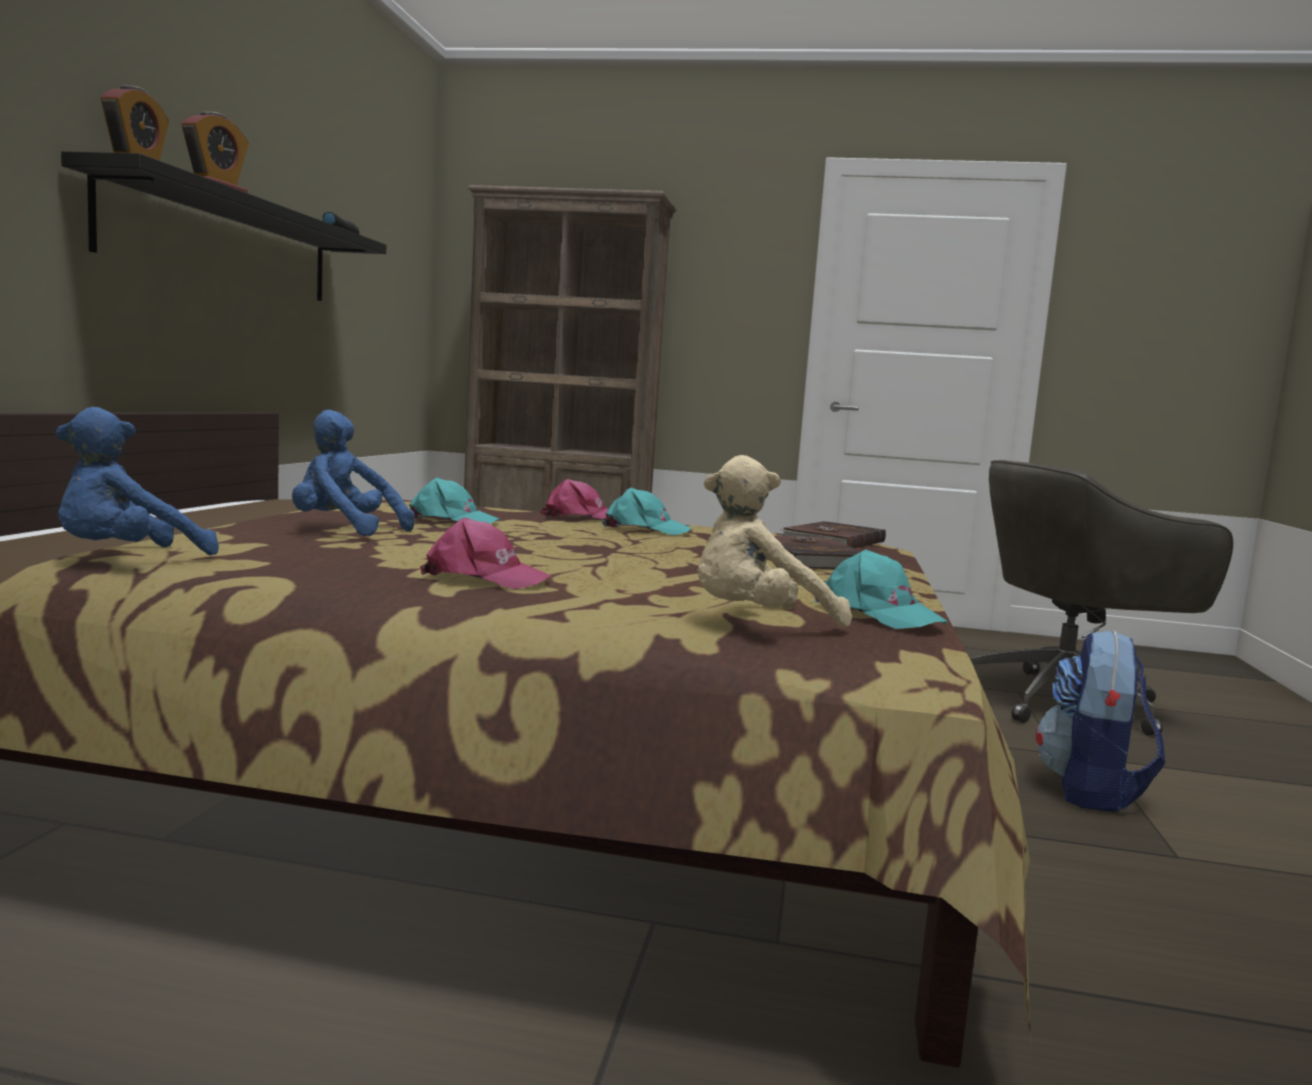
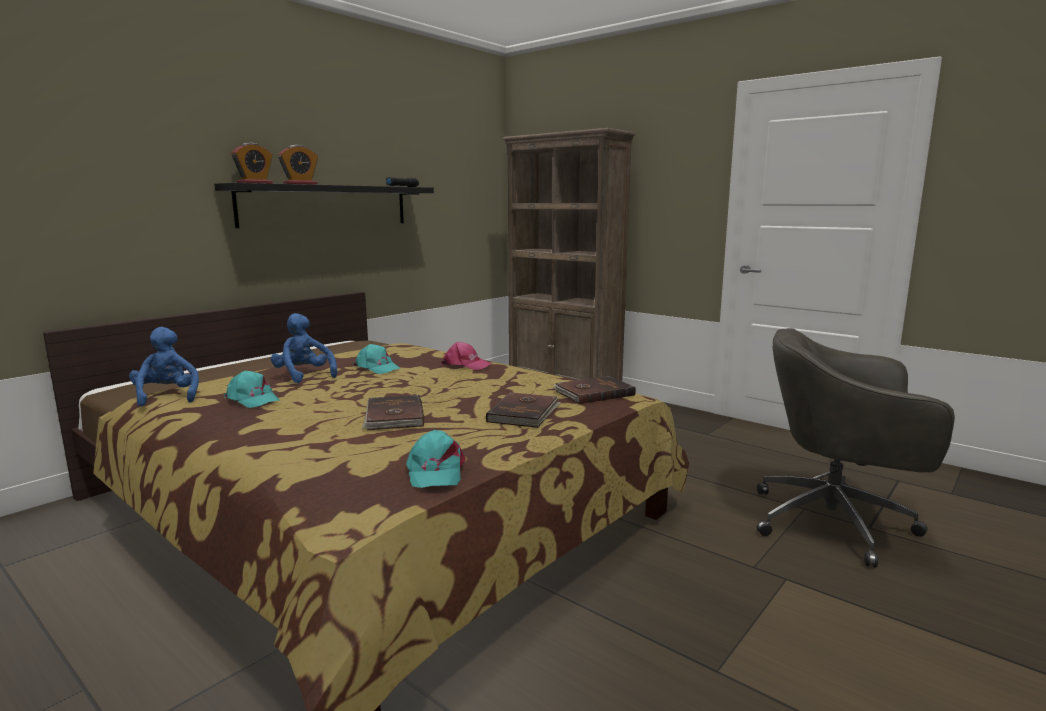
camera: 30 degrees right, 5 degrees up
(127, 559) = (167, 397): blue plush toy -> blue plush toy turned 90 degrees clockwise
(484, 578) = (285, 421): pink cap -> none
(644, 529) = (477, 378): turquoise cap -> turquoise cap (252, 399)
(648, 567) = (393, 416): none -> brown book
(756, 623) = (343, 471): beige plush toy -> none
(1091, 791) = (730, 603): backpack -> none

